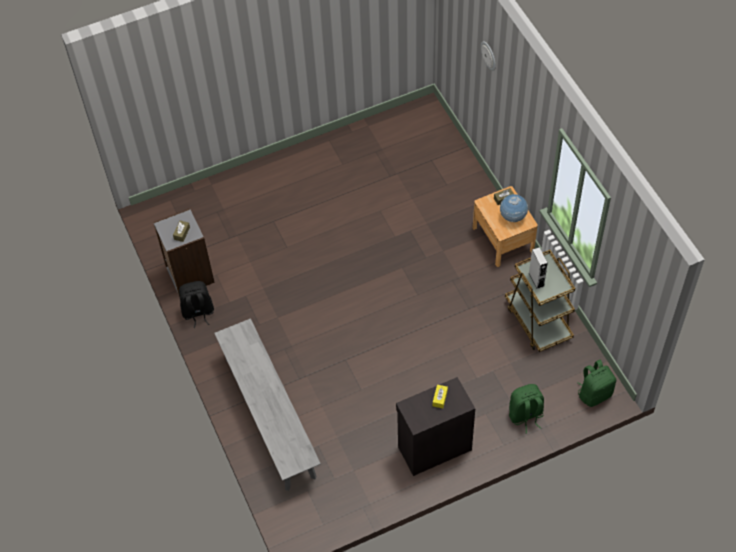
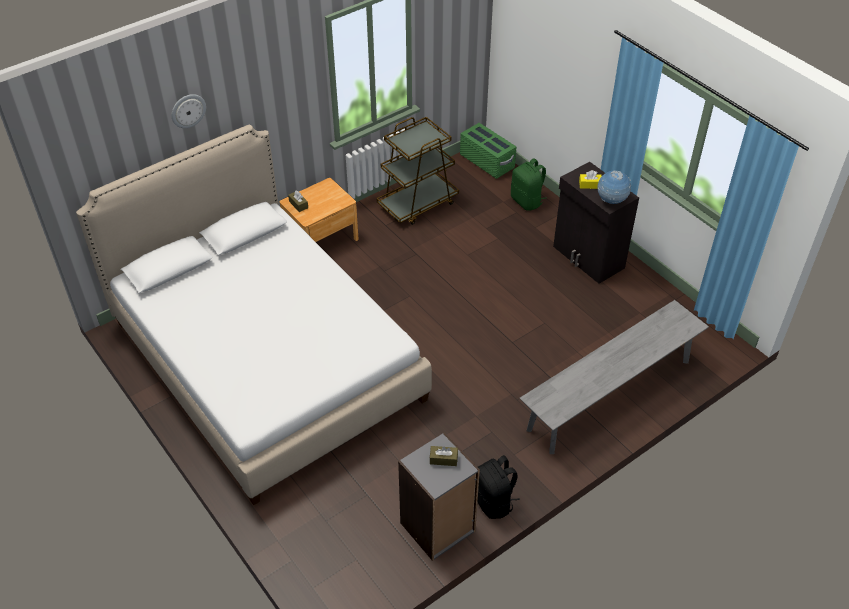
camera: 105 degrees left, 10 degrees down
(371, 190) = (266, 360): none -> bed
(512, 217) = (322, 195): globe -> globe (611, 201)
(536, 279) = (420, 145): grey speaker -> none
(594, 393) = (487, 162): green backpack -> green storage box

